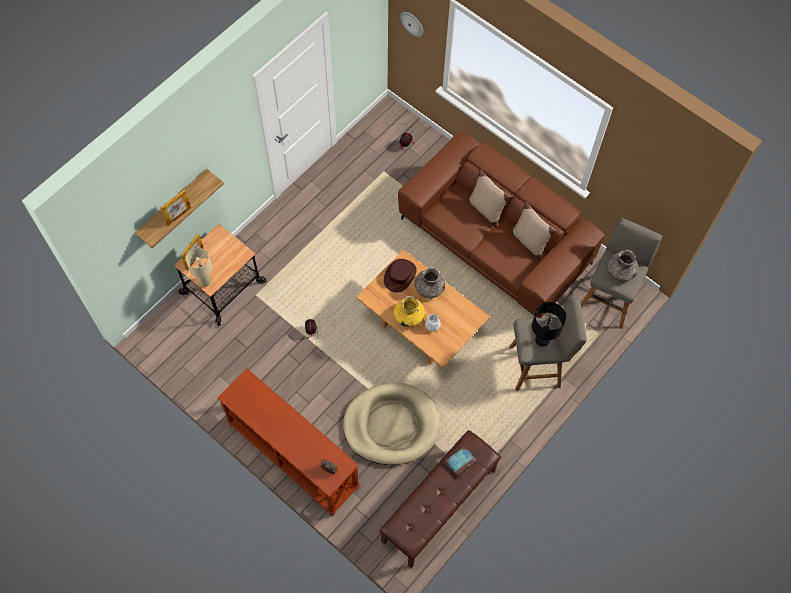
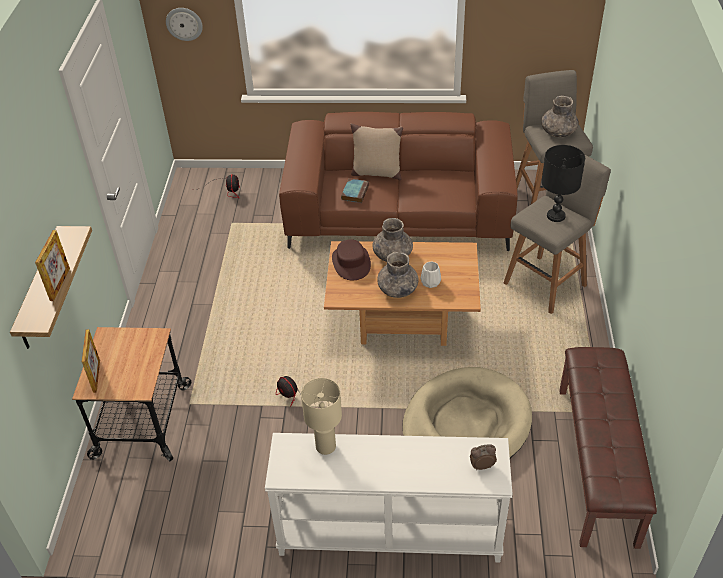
camera: 35 degrees left, 20 degrees down
(204, 281) = (130, 390): beige table lamp -> beige table lamp (325, 447)
(292, 456) = (389, 534): brown console table -> white console table
(408, 316) = (397, 289): yellow vase -> grey vase
(461, 461) = (594, 377): book -> book (355, 192)
(529, 241) = (443, 173): beige pillow -> none

